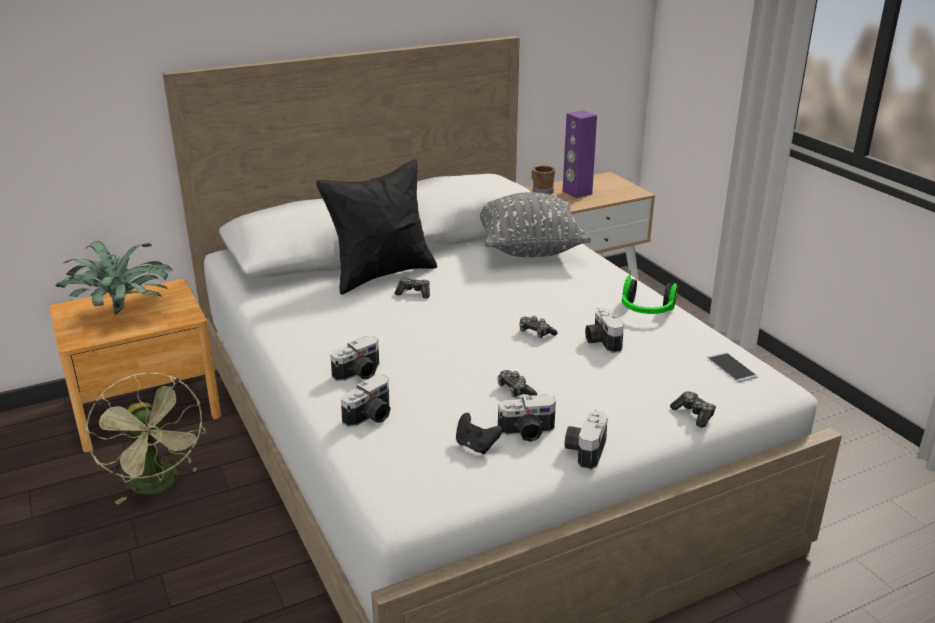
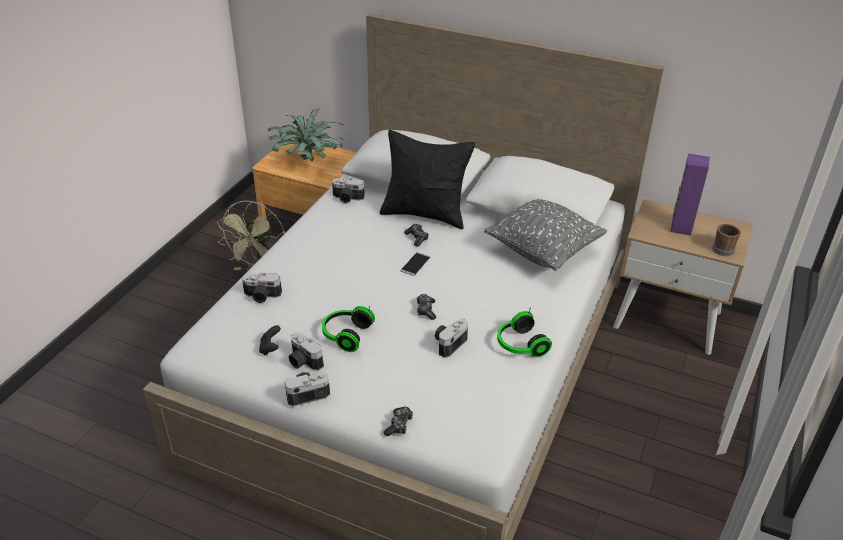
camera: 50 degrees right, 10 degrees up
(359, 374) = (300, 269): camera -> camera (347, 198)
(515, 390) = (345, 335): game controller -> headphones
(541, 191) = (655, 211): brown mug -> brown mug (723, 248)
(732, 368) = (484, 420): phone -> phone (415, 264)

